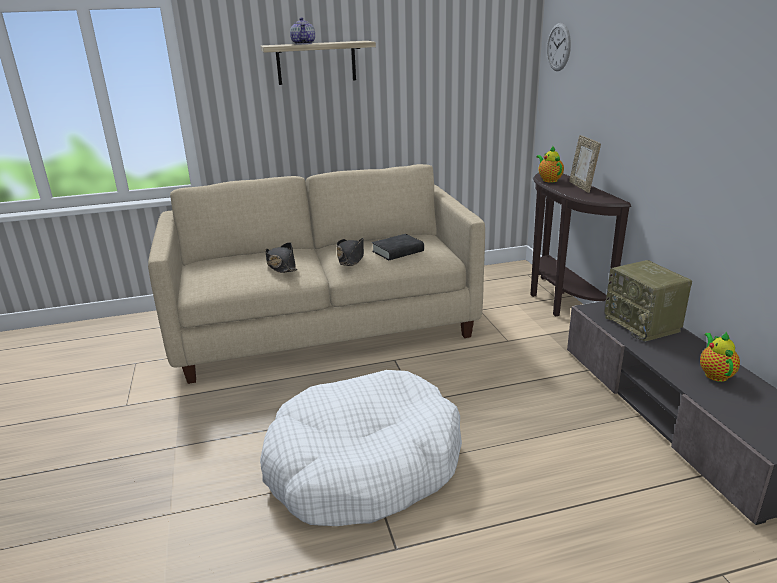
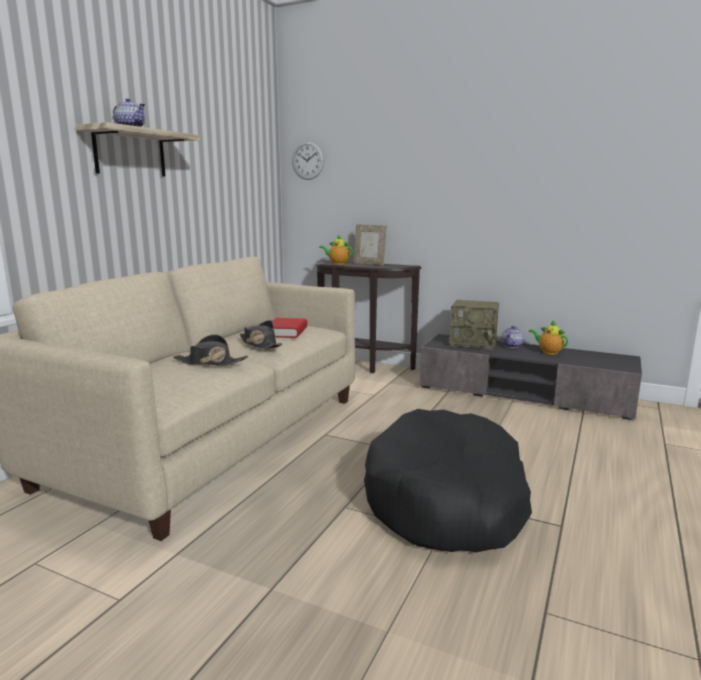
camera: 50 degrees left, 10 degrees down
(363, 465) = (447, 500): white dog bed -> black dog bed
(398, 251) = (286, 332): black book -> red book
(686, 345) = (511, 346): none -> teapot

